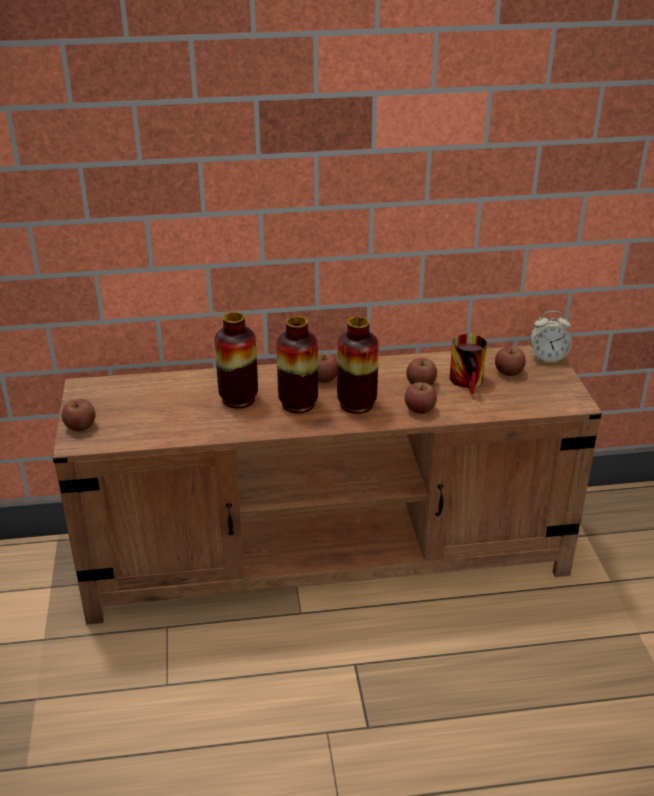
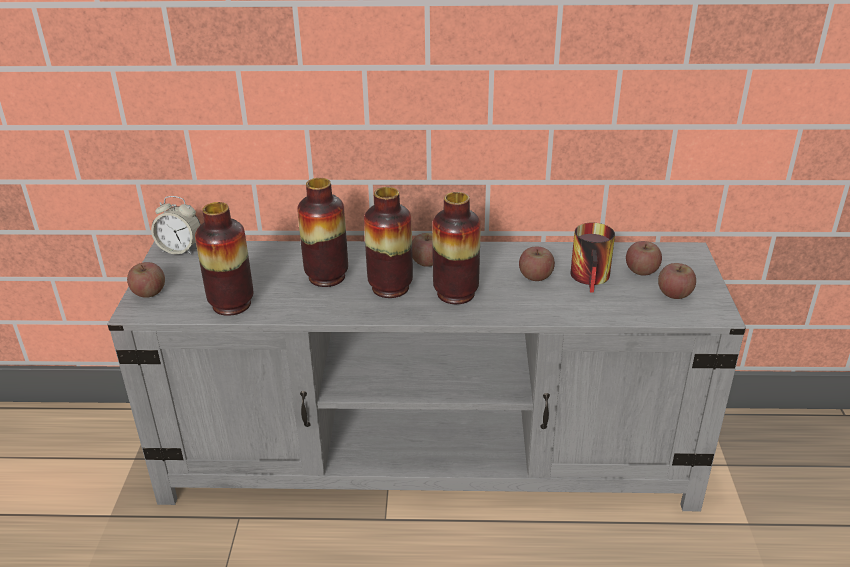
camera: 10 degrees right, 0 degrees up
(161, 430) = (231, 304): none -> vase
(328, 556) = (430, 458): brown tv stand -> grey tv stand
(419, 409) = (526, 305): apple -> apple (674, 293)
(547, 358) = (691, 258): alarm clock -> alarm clock (180, 249)

